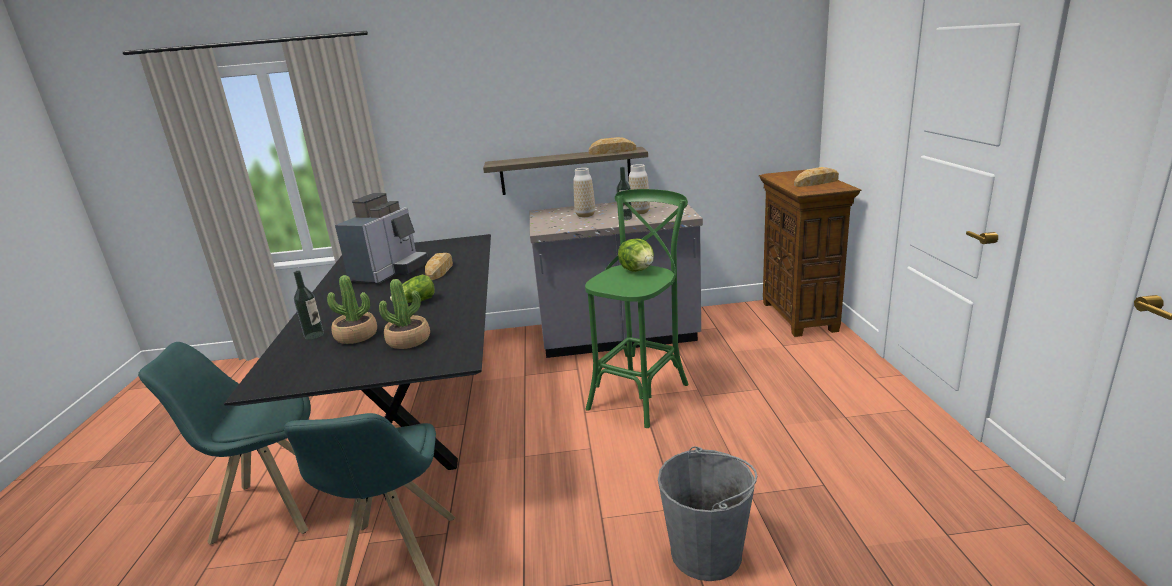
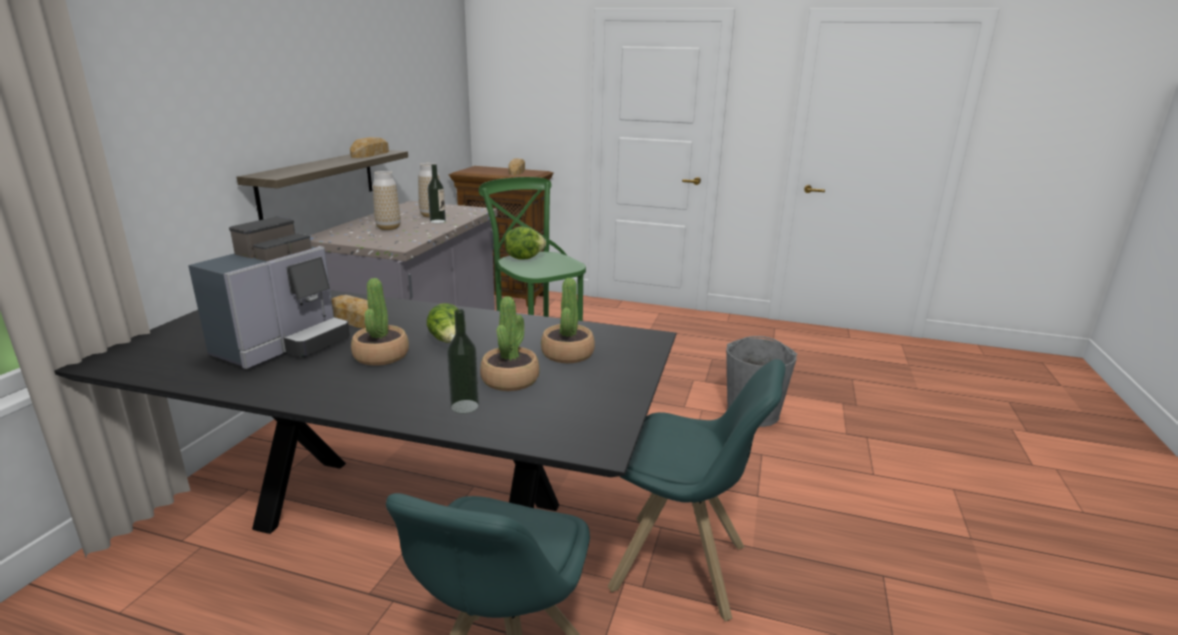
camera: 70 degrees left, 0 degrees up
(384, 294) = (381, 356): none -> potted plant
(390, 272) = (284, 346): coffee machine -> coffee machine turned 75 degrees clockwise

